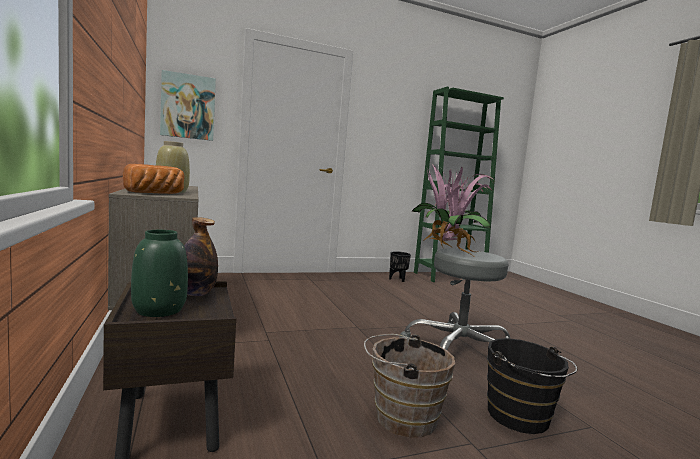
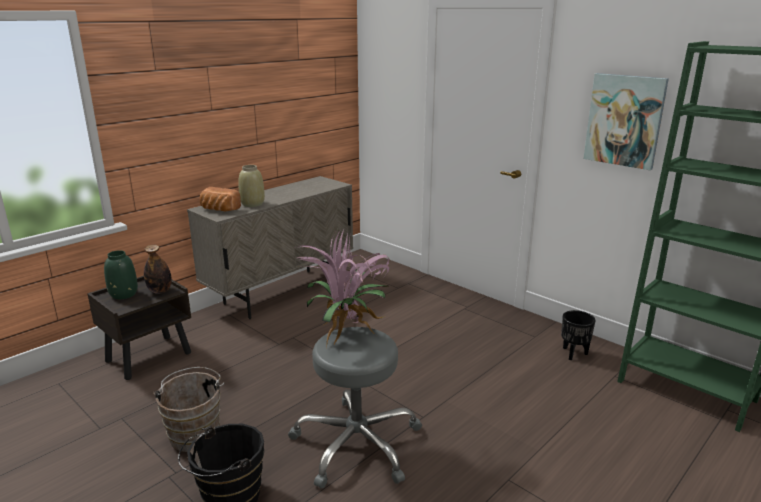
camera: 65 degrees right, 15 degrees up
(188, 106) = (384, 94): picture -> picture (624, 120)

